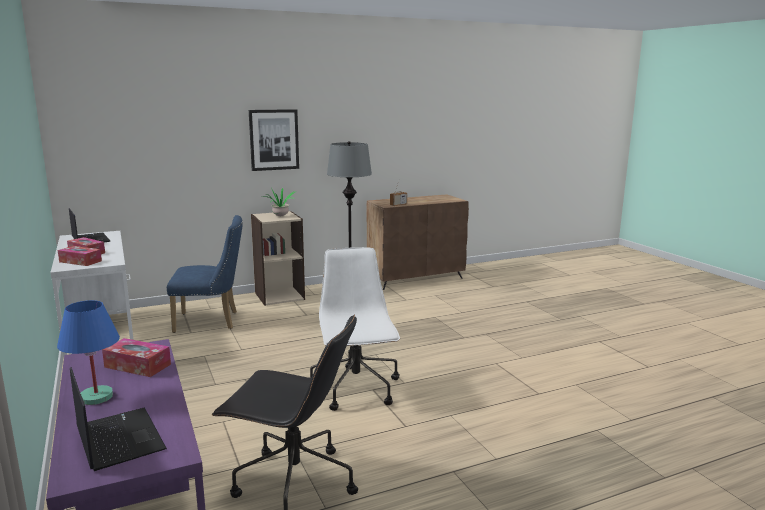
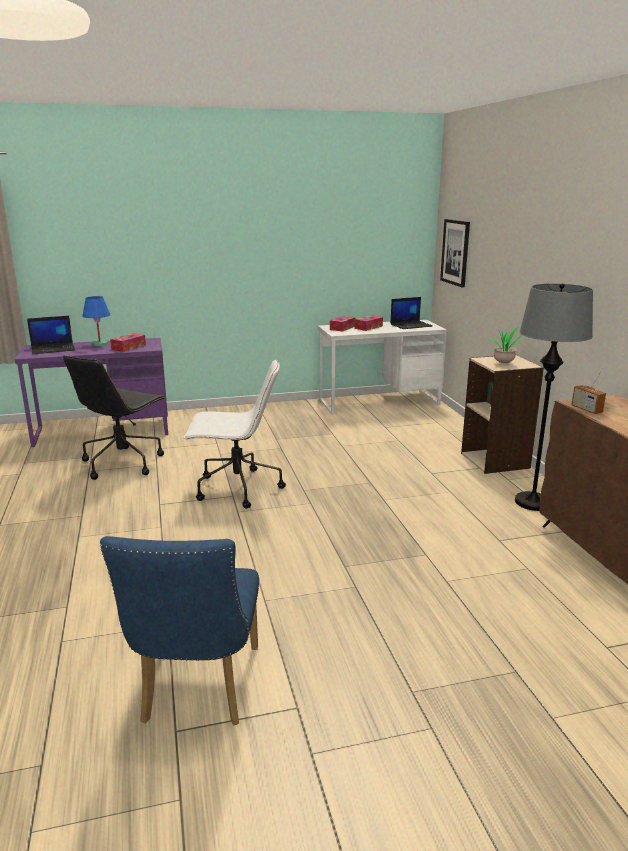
camera: 100 degrees right, 5 degrees up
(211, 322) = (411, 433): blue chair -> blue chair (197, 690)
(274, 139) = (548, 268): picture -> picture (455, 252)

